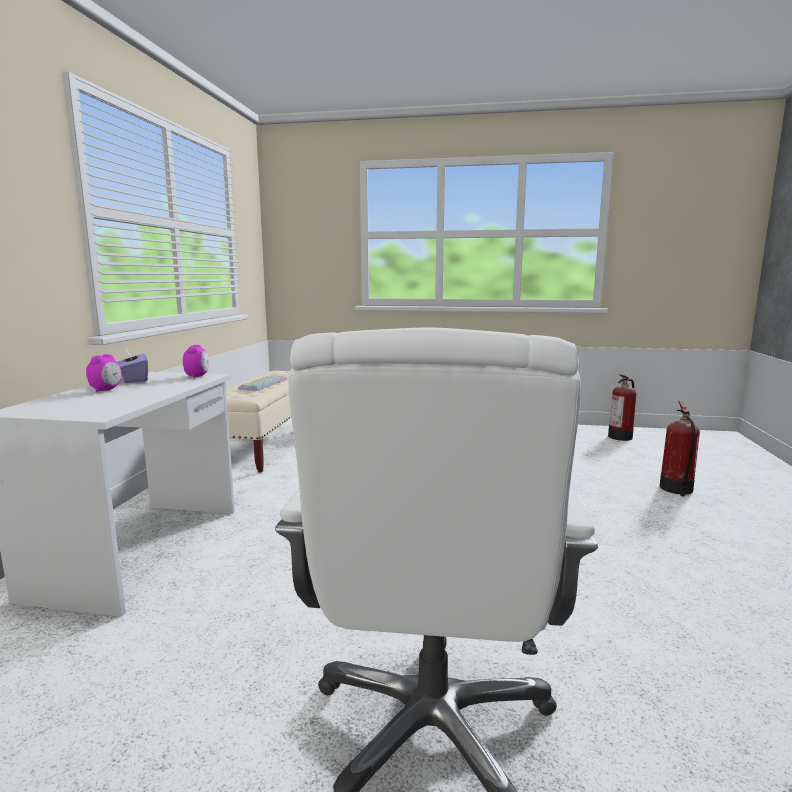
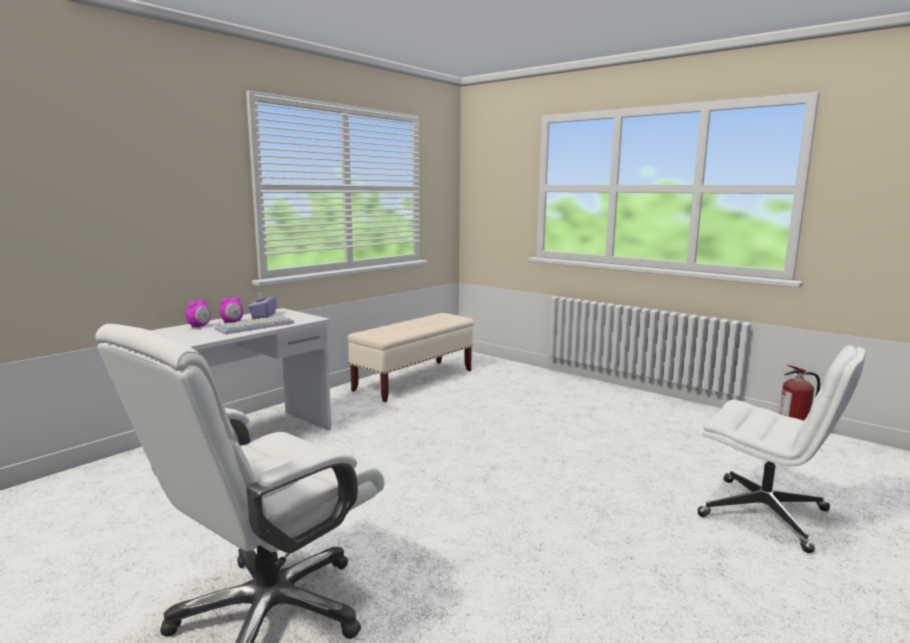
camera: 30 degrees right, 0 degrees up
(197, 376) = (305, 318): alarm clock -> alarm clock (199, 326)
(263, 384) = (411, 325): keyboard -> keyboard (255, 326)
(676, 489) = (765, 514): fire extinguisher -> white office chair

